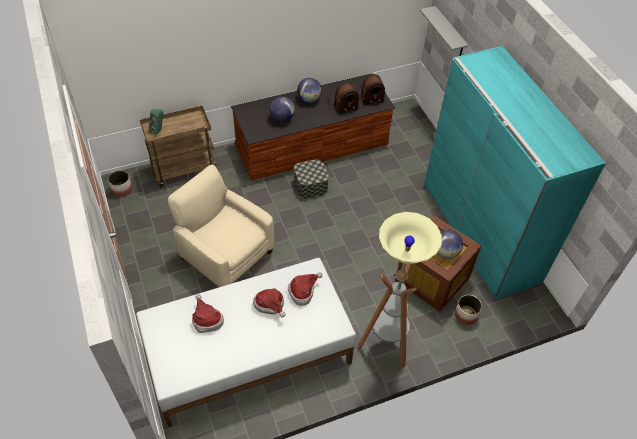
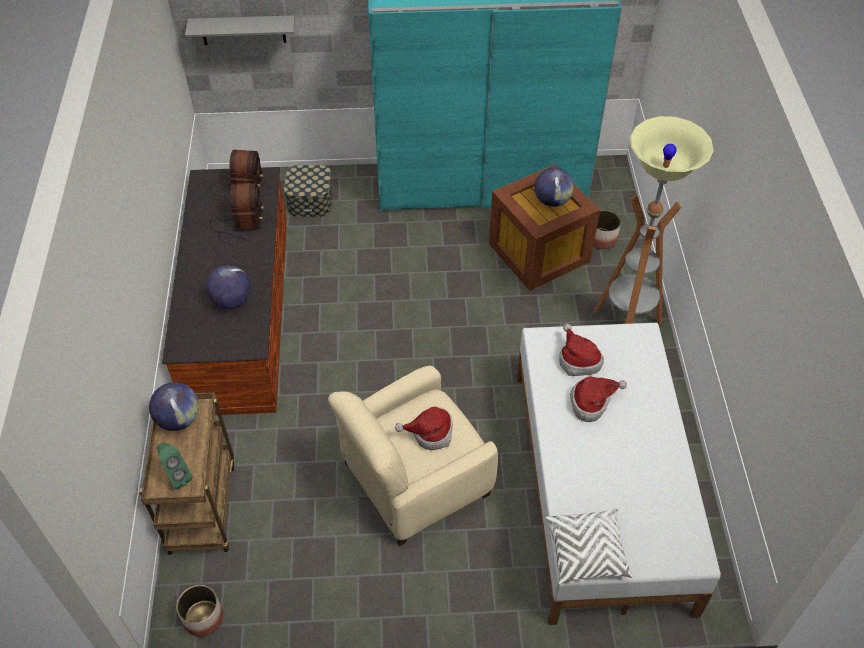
camera: 70 degrees left, 0 degrees up
(159, 322) = (587, 552): none -> white pillow
(206, 320) = (597, 486): hat -> hat (430, 433)
(309, 99) = (206, 257): globe -> globe (179, 419)
(310, 185) = (323, 337): storage box -> storage box (310, 201)

